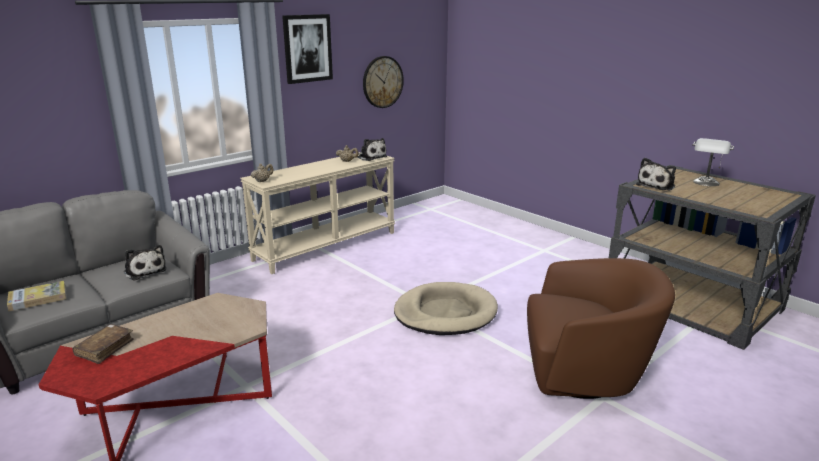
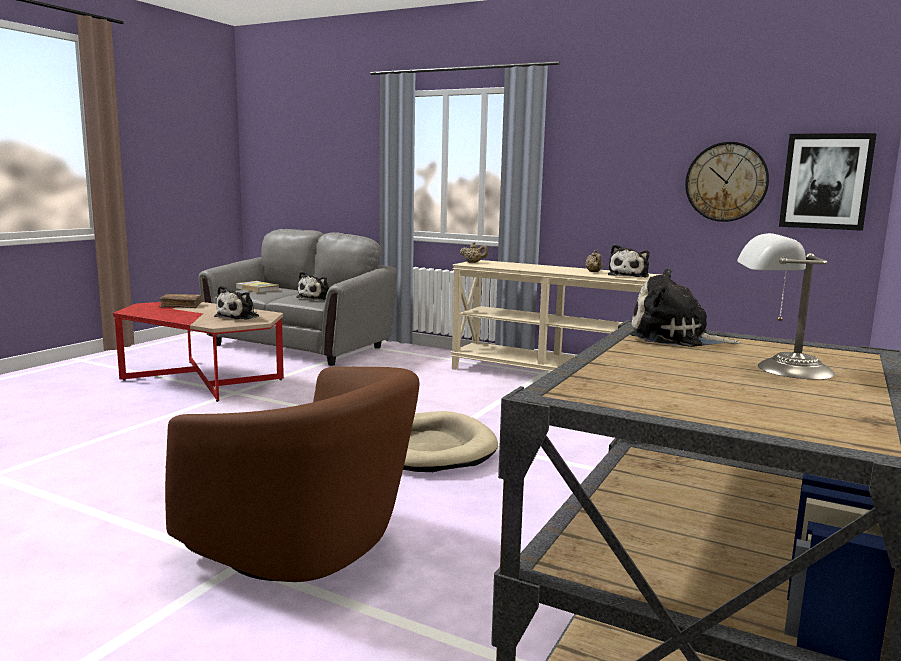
camera: 70 degrees right, 10 degrees down
(218, 315) = (239, 317): none -> plush toy
(307, 48) = (600, 124): picture -> picture (825, 181)
(585, 374) = (303, 548): brown armchair -> brown armchair turned 45 degrees counterclockwise

